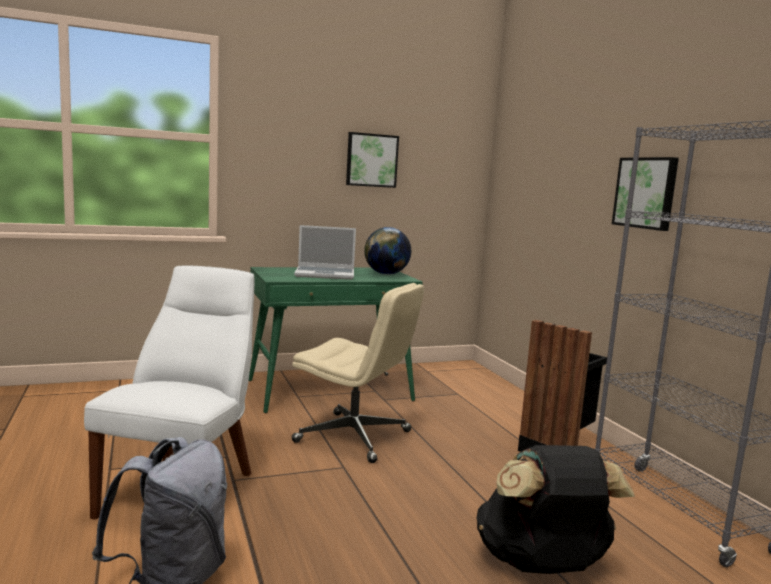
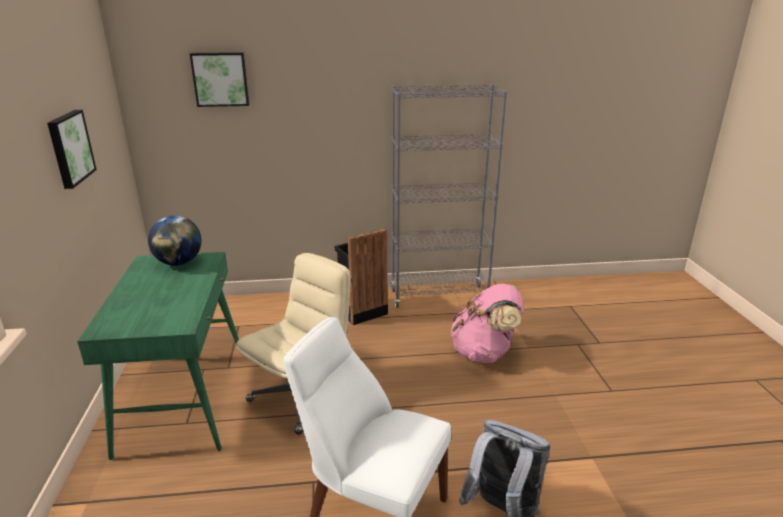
camera: 75 degrees left, 15 degrees up
(326, 274) = (165, 295): laptop -> none
(542, 565) = (484, 353): black backpack -> pink backpack
(646, 193) = (352, 124): picture -> picture (220, 79)

